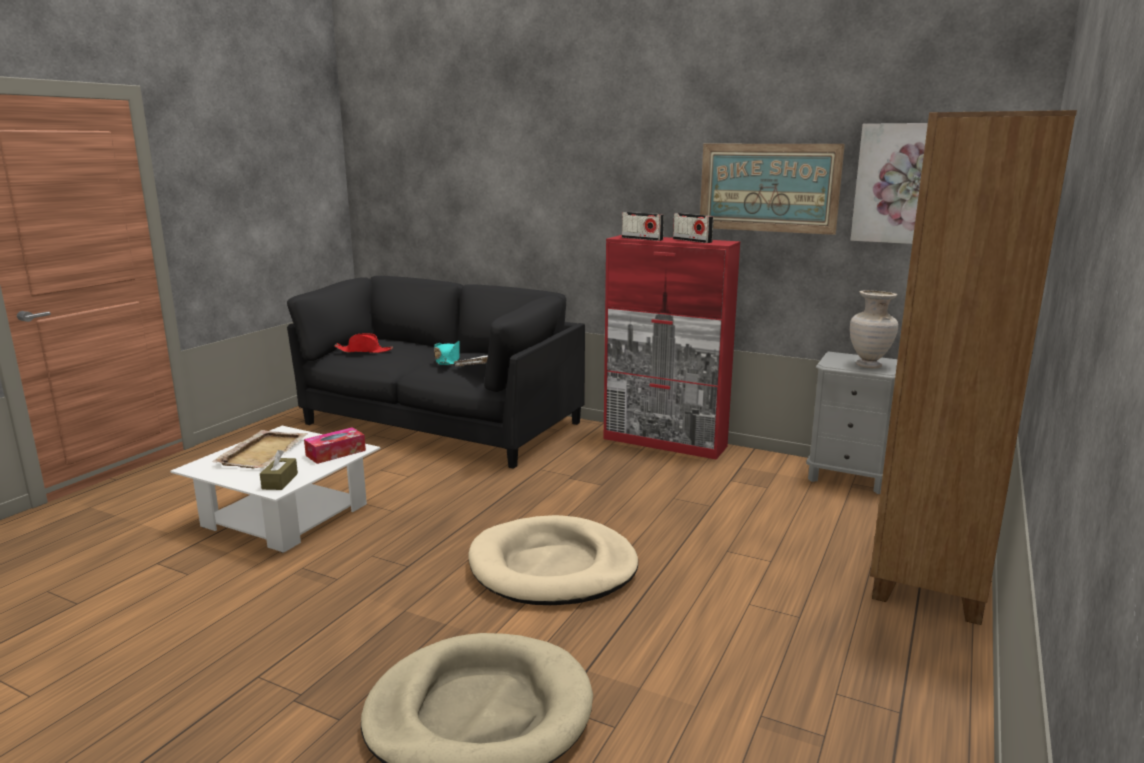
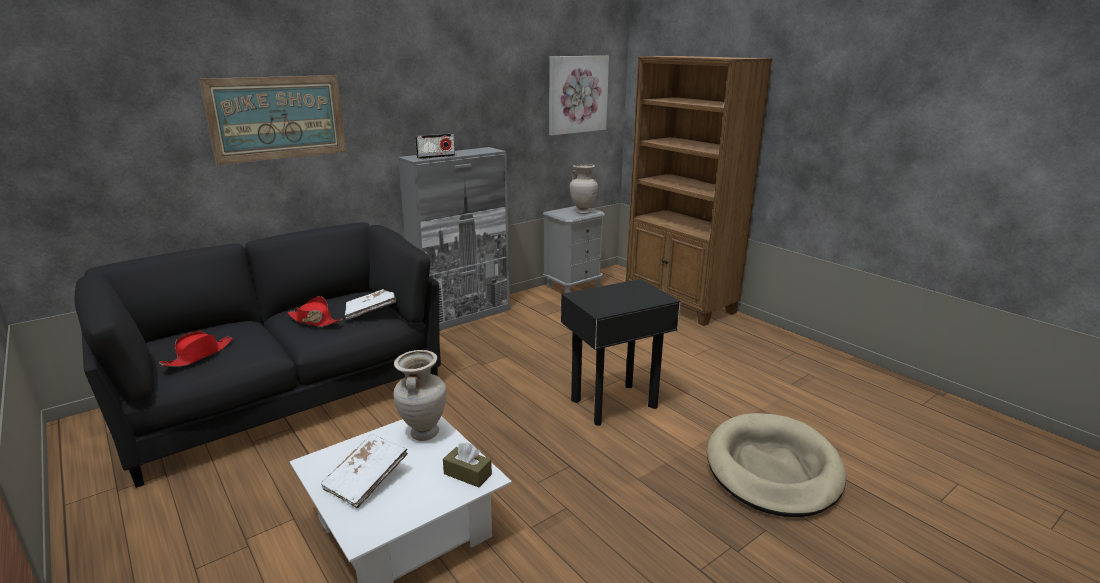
camera: 65 degrees left, 5 degrees up
(263, 451) = (366, 480): beige tray -> white book
(336, 453) = (423, 433): tissue box -> beige vase
(447, 360) = (314, 321): turquoise hat -> red hat
(553, 567) = (614, 404): beige dog bed -> black side table
(665, 443) = (463, 316): red cabinet -> grey cabinet
(692, 240) = (469, 152): radio -> none
(768, 187) = (499, 104): picture -> picture (278, 118)

